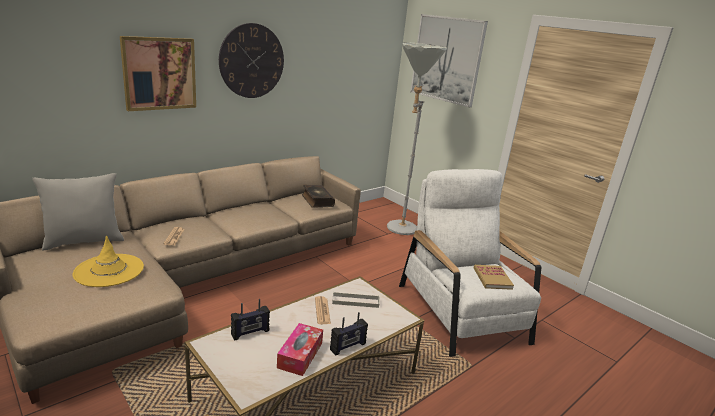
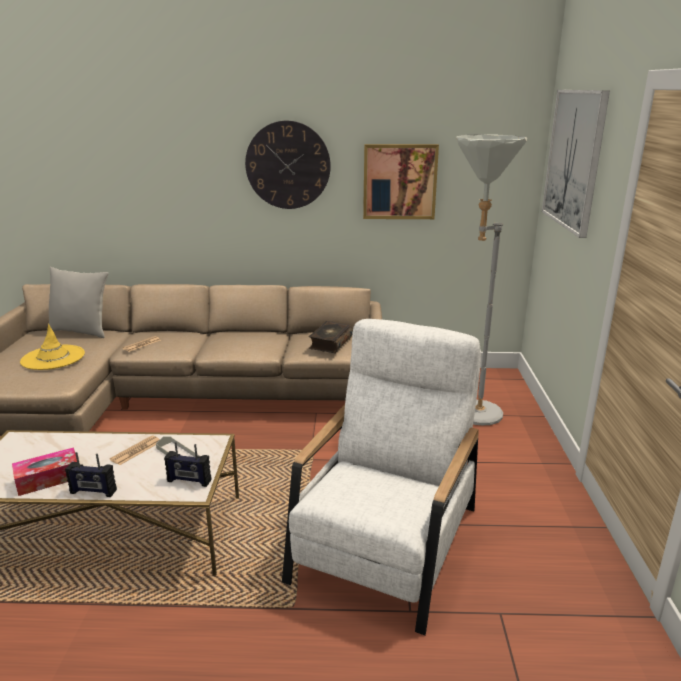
camera: 45 degrees right, 0 degrees up
(159, 73) = (181, 178): picture -> picture (399, 182)
(250, 333) = (53, 443): radio -> radio (189, 481)
(492, 278) = (371, 497): book -> none

